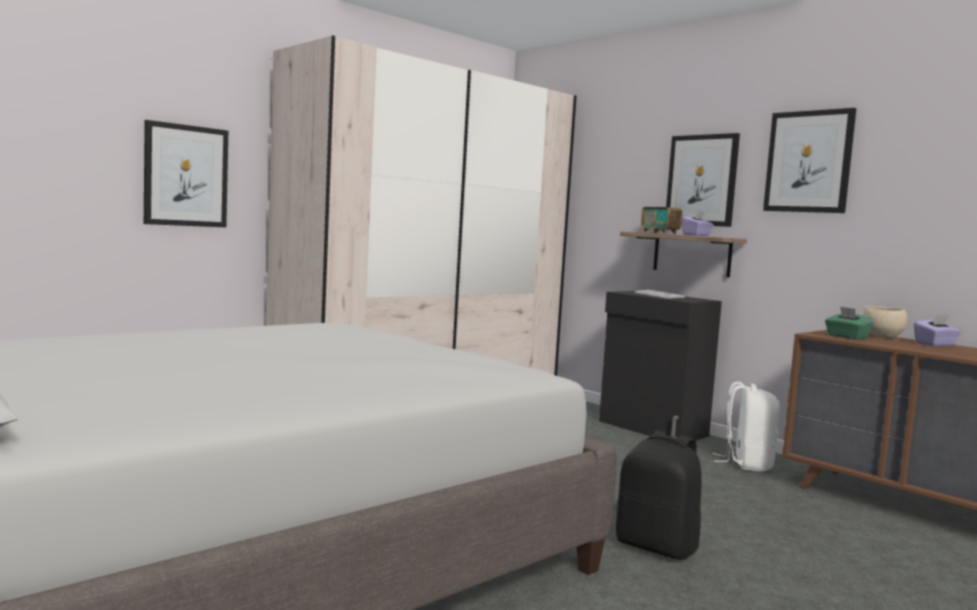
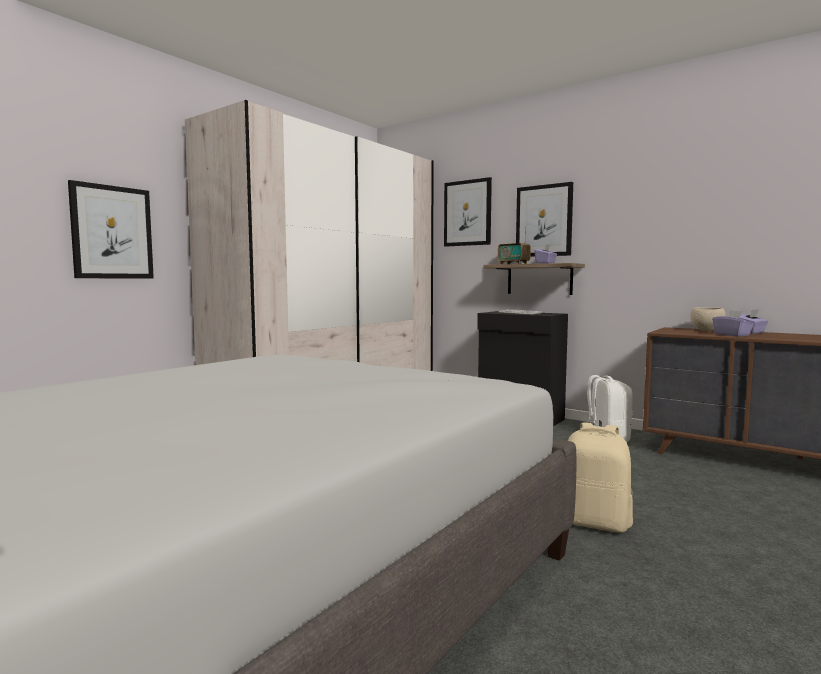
camera: 10 degrees left, 0 degrees up
(657, 547) = (594, 522): black backpack -> beige backpack
(808, 162) = (632, 200): picture -> picture (467, 213)
(846, 337) = (686, 332): green tissue box -> none
(900, 345) = (732, 335): none -> purple tissue box

